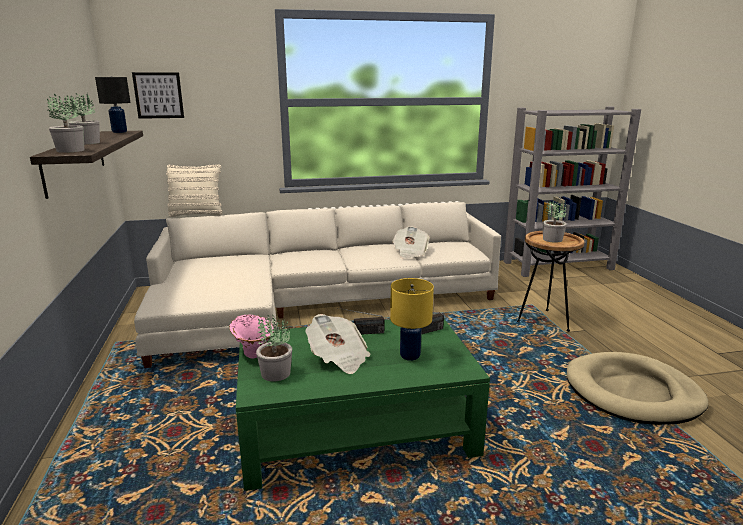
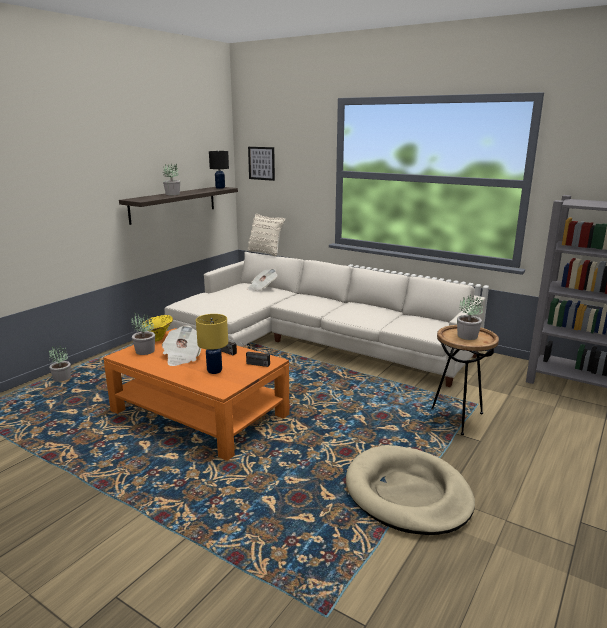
camera: 45 degrees right, 0 degrees up
(70, 150) = (144, 198): potted plant -> potted plant (61, 378)
(253, 351) = (159, 338): pink vase -> yellow vase
(357, 427) = (200, 413): green coffee table -> orange coffee table
(410, 252) = (387, 319): newspaper -> newspaper (262, 288)

